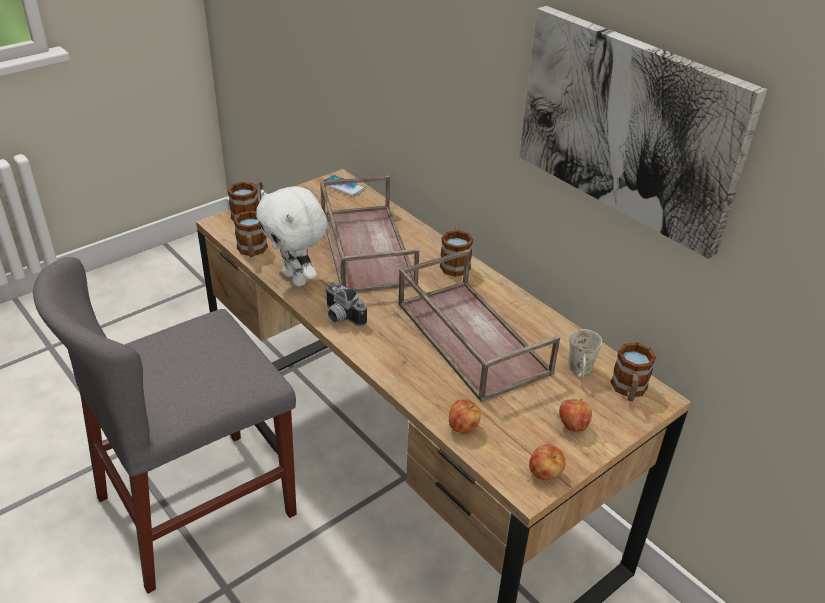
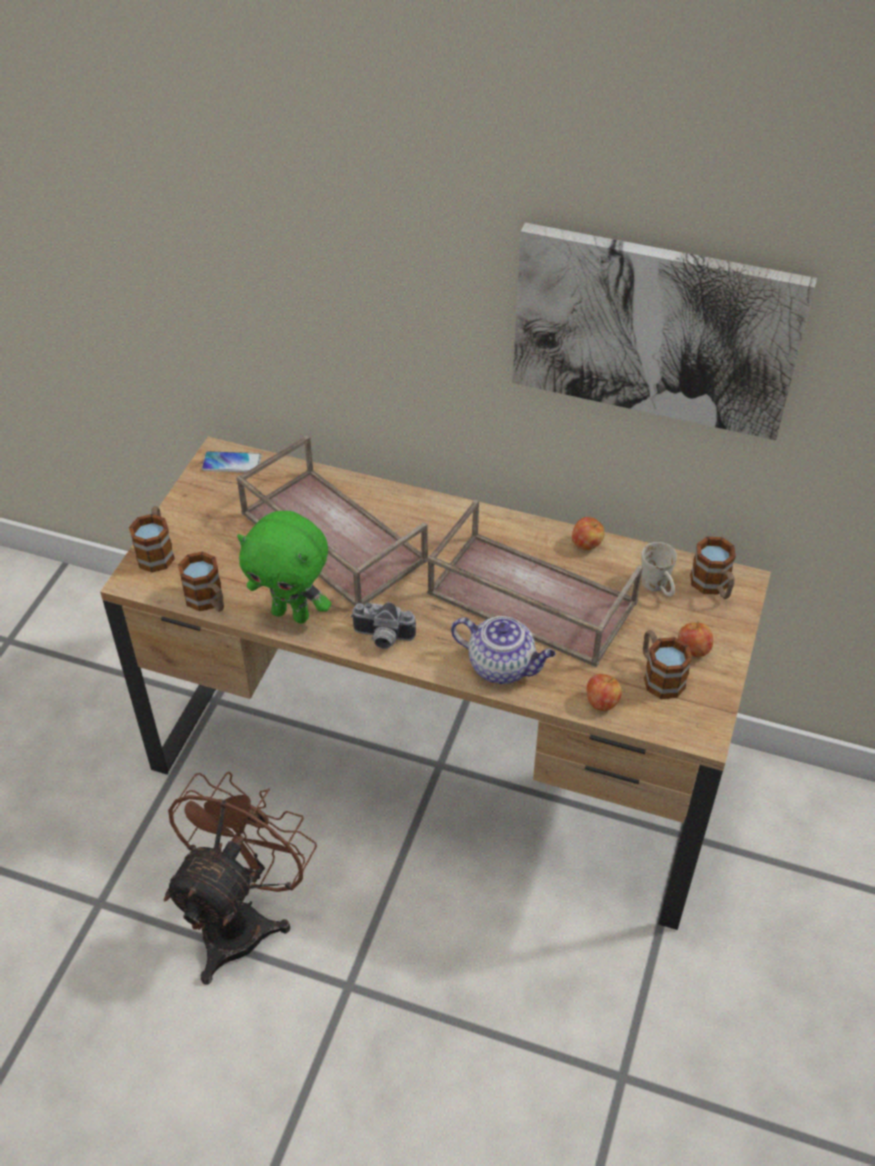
camera: 30 degrees left, 10 degrees up
(197, 506) = (242, 918): grey chair -> brown fan
(296, 279) = (292, 614): white plush toy -> green plush toy
(409, 370) = (502, 666): none -> teapot
(455, 263) = (443, 514): mug -> mug (659, 676)
(545, 474) = (706, 712): apple -> apple (586, 544)

